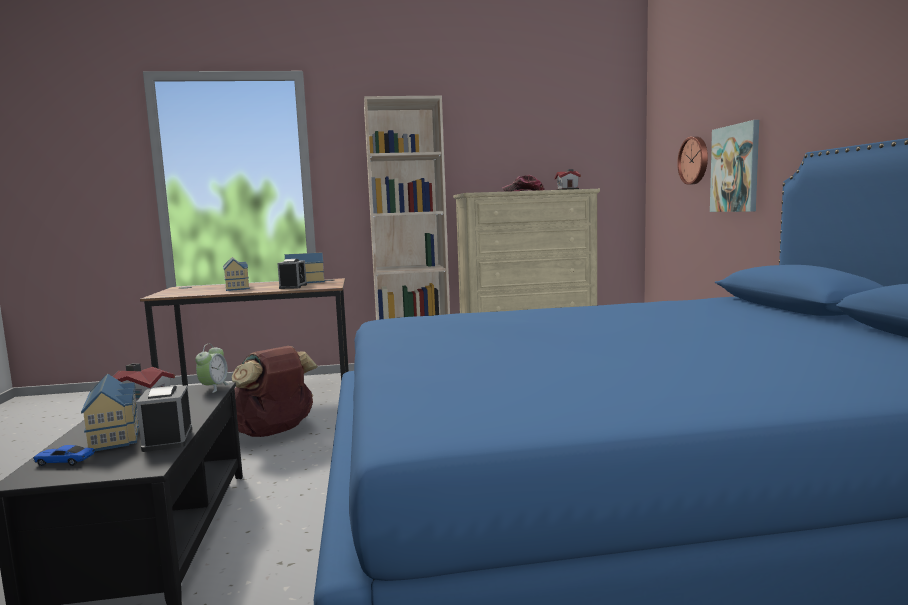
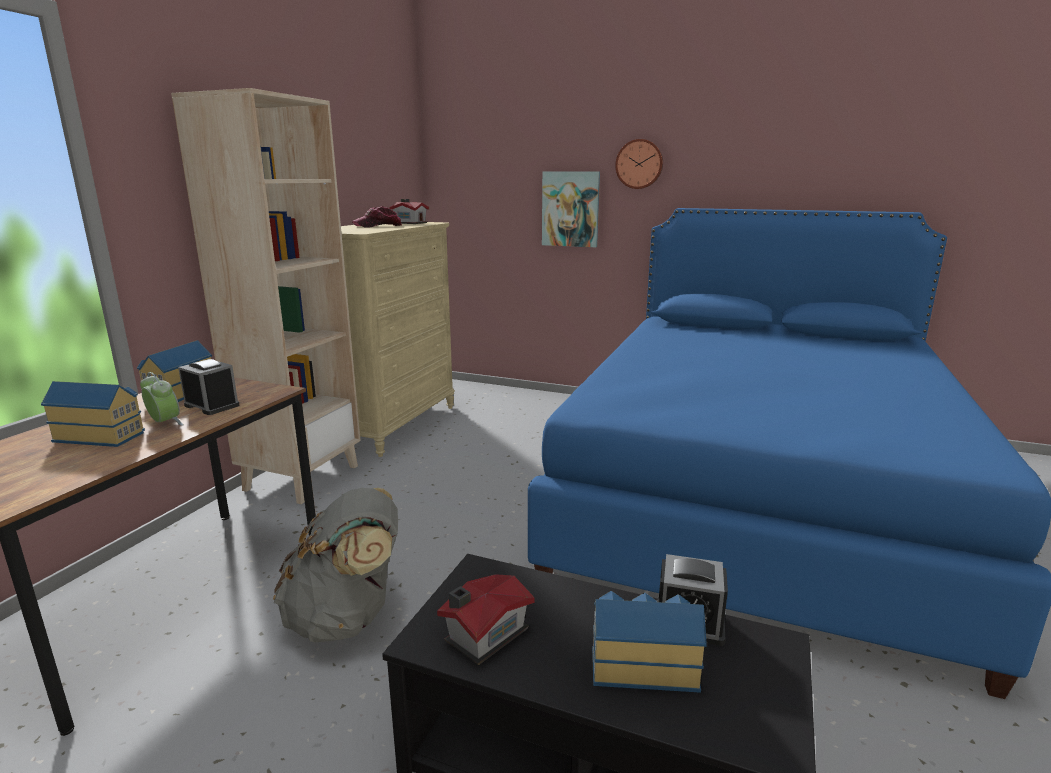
camera: 60 degrees left, 10 degrees up
(64, 461) = (727, 713): toy car -> none
(214, 388) = (481, 571): alarm clock -> alarm clock (165, 423)
(273, 432) = (347, 617): brown backpack -> grey backpack
(694, 160) = (511, 195): wall clock -> wall clock (639, 164)

